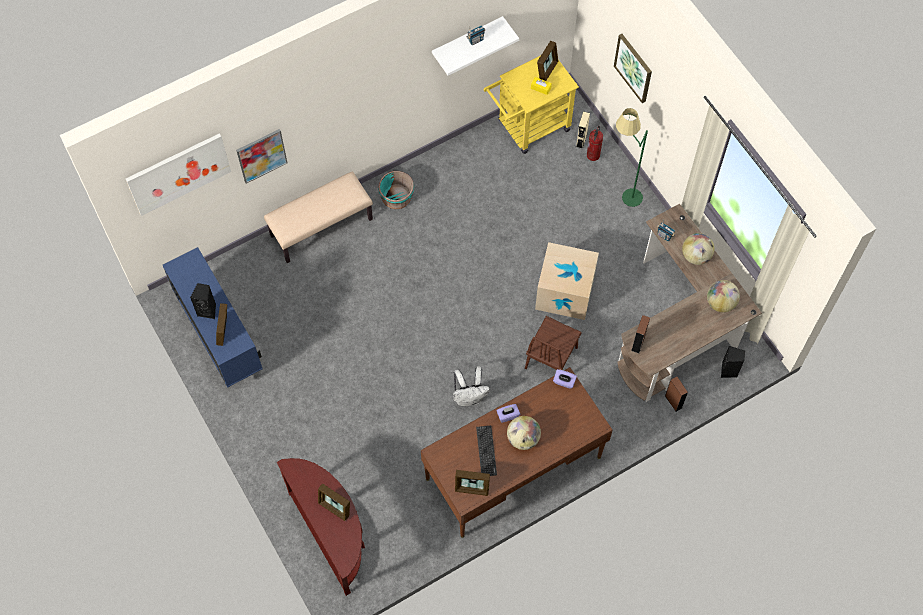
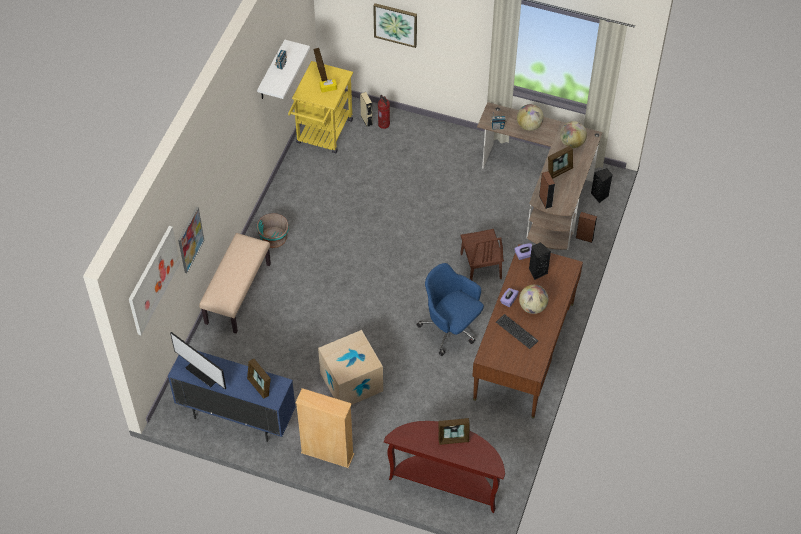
camera: 40 degrees left, 10 degrees down
(191, 283) = (203, 372): none -> monitor
(208, 310) = (234, 381): black speaker -> black speaker (537, 271)
(261, 430) = (327, 453): none -> beige bookcase
(469, 397) = (451, 328): white backpack -> blue office chair
(472, 488) = (530, 360): picture frame -> picture frame (559, 171)
(565, 292) = (449, 220): cardboard box -> cardboard box (351, 382)
(622, 196) = (428, 137): green floor lamp -> none

